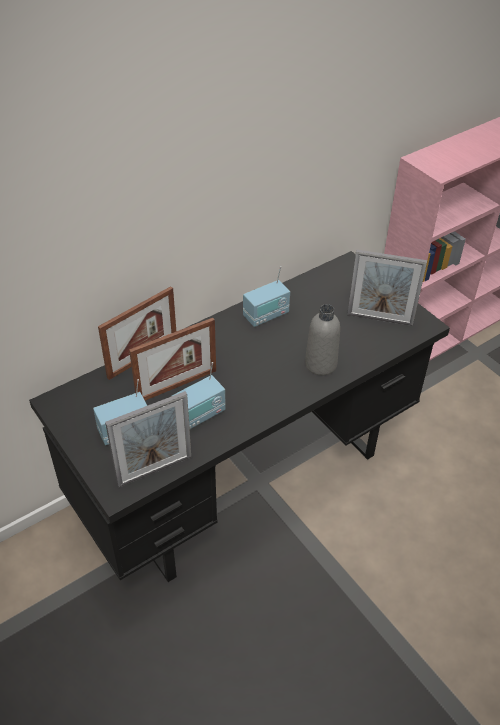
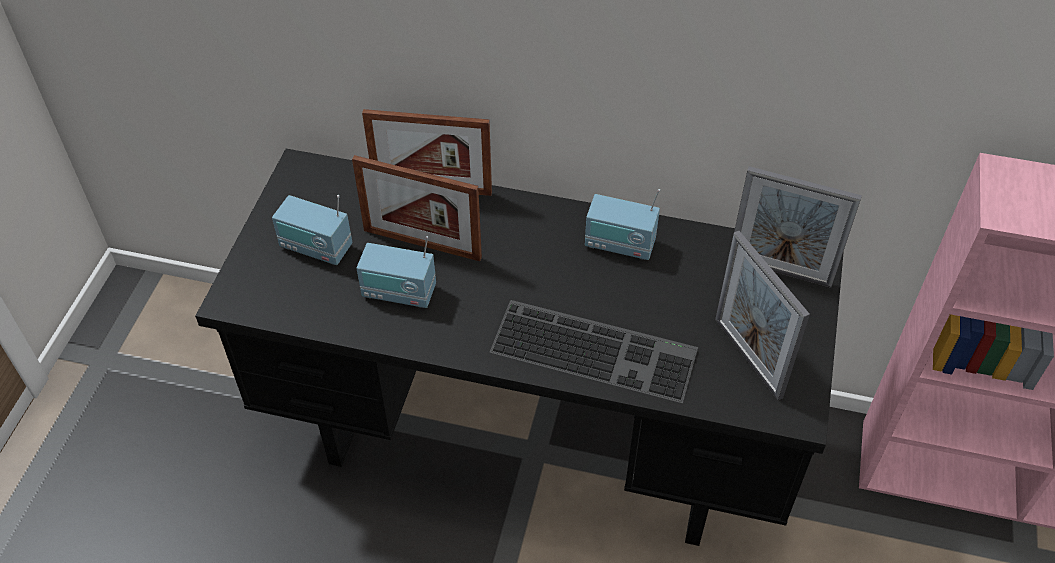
camera: 50 degrees right, 5 degrees up
(154, 470) = (286, 309): picture frame -> picture frame (779, 271)
(320, 364) = (596, 349): grey bottle -> keyboard

